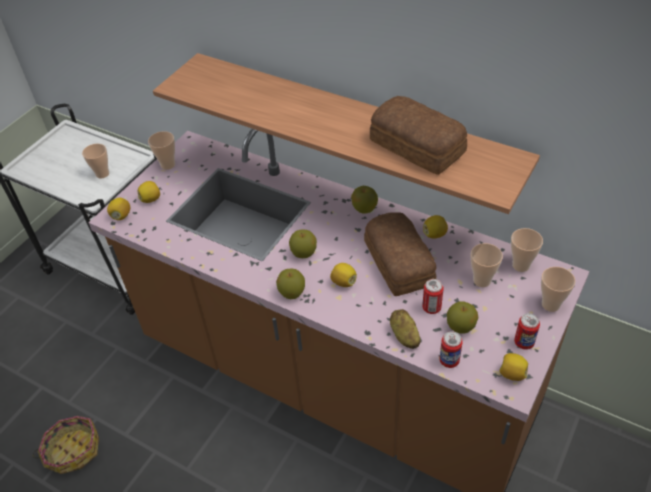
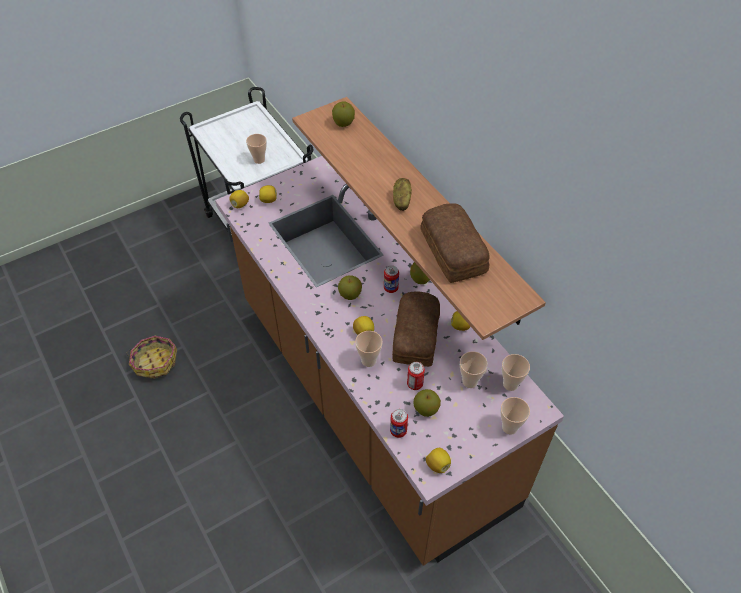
camera: 25 degrees right, 5 degrees up
(168, 165) = (298, 176): cup -> cup (368, 360)
(292, 292) = (320, 322): apple -> apple (343, 123)
(404, 336) = (378, 395): potato -> potato (401, 201)
(524, 342) = (465, 446): can -> can (391, 288)

